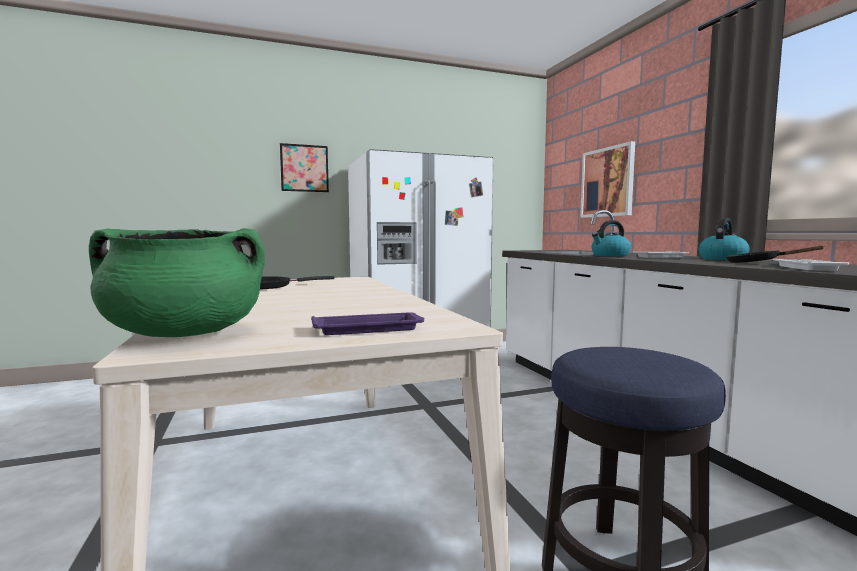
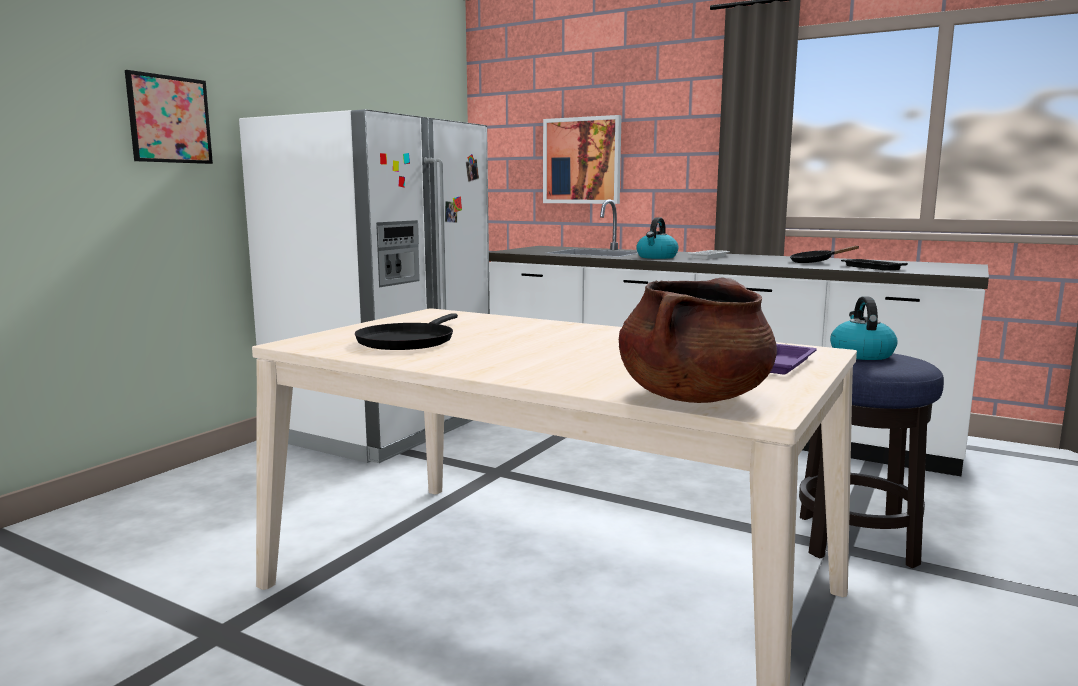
camera: 40 degrees left, 5 degrees up
(185, 334) = (694, 397): green cooking pot -> brown cooking pot
(722, 259) = (765, 257): kettle -> kettle (861, 354)
(806, 268) = (871, 267): white tray -> black tray

